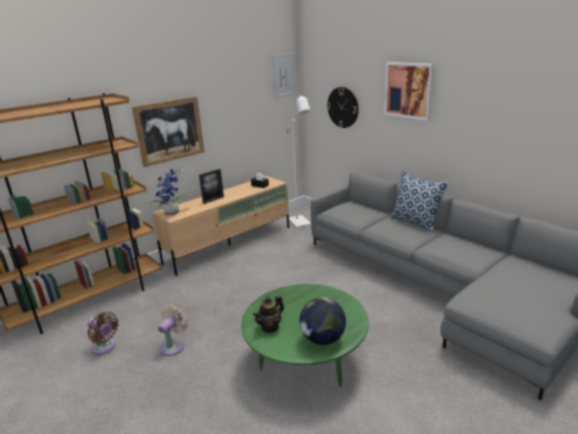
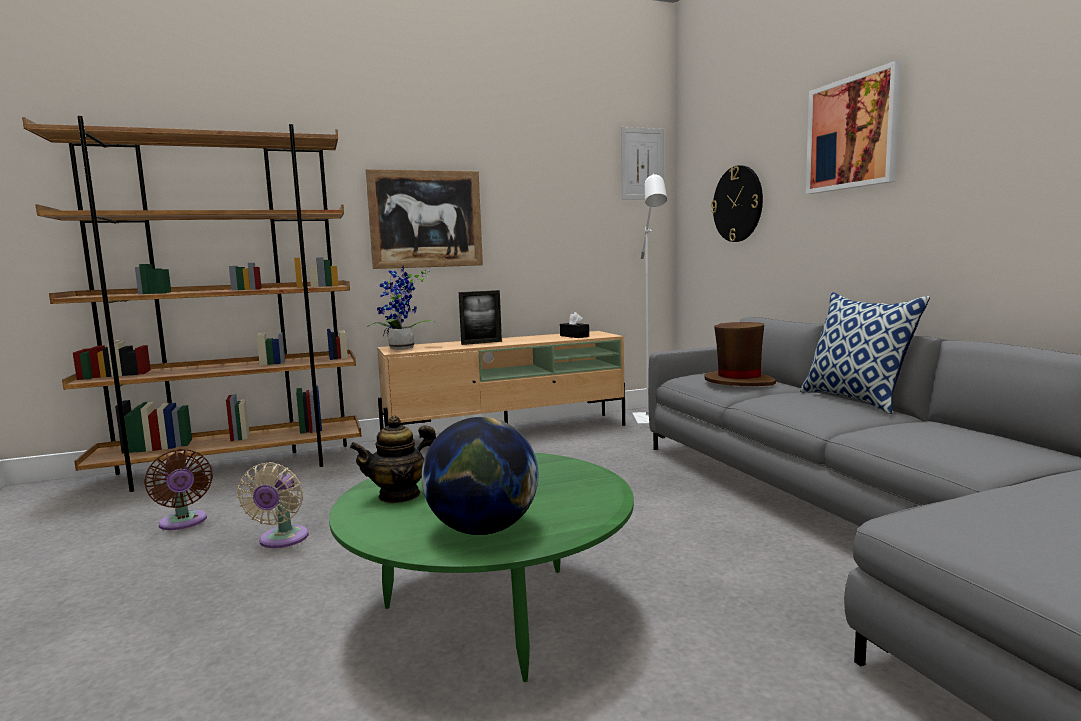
camera: 20 degrees right, 15 degrees down
(173, 346) = (281, 540): beige fan -> beige fan turned 135 degrees clockwise
(359, 213) = (739, 382): none -> brown hat

